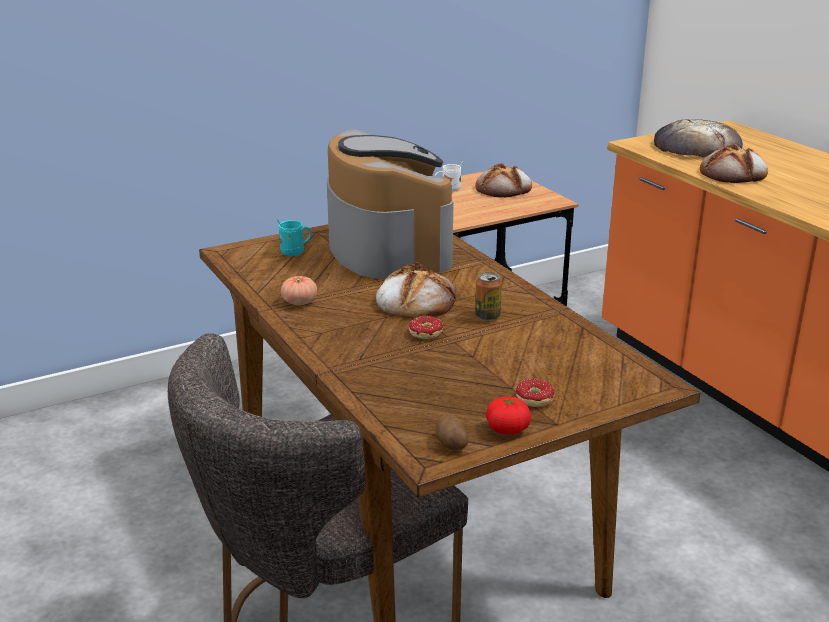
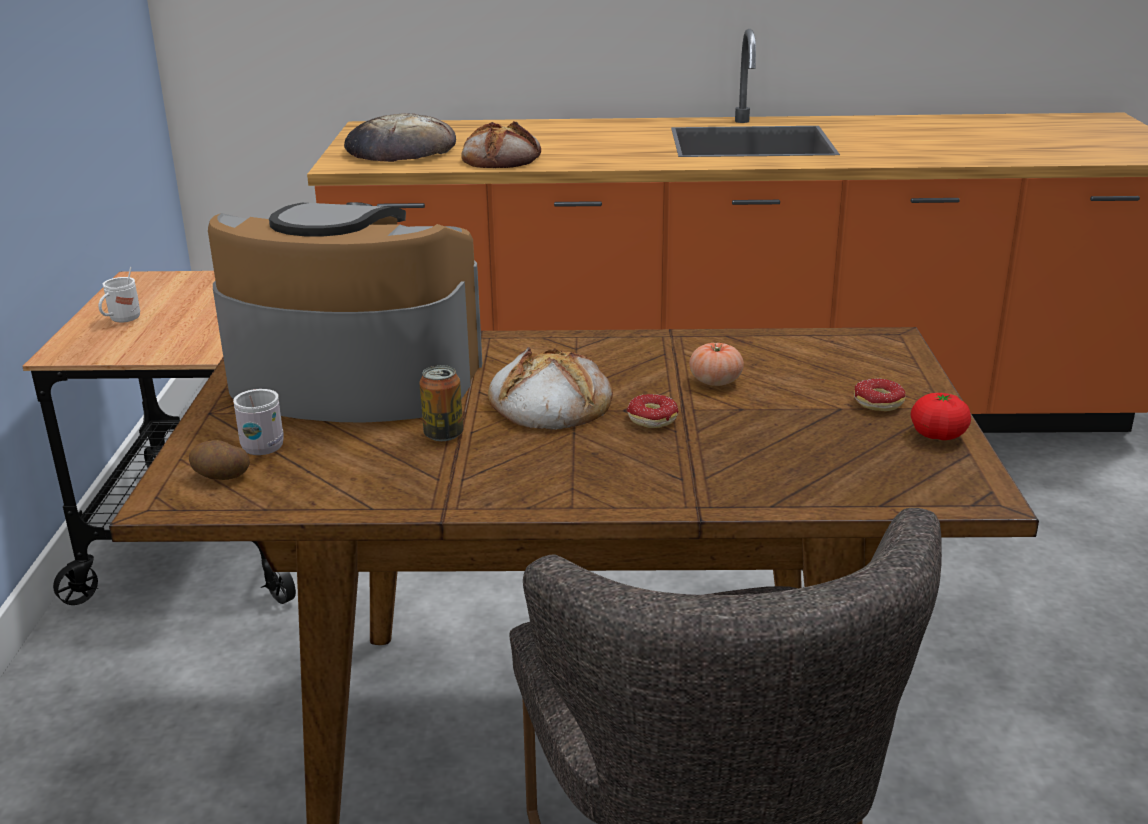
camera: 60 degrees left, 0 degrees up
(295, 252) = (264, 445): turquoise mug -> white mug
(299, 302) = (450, 481): tomato -> tomato (715, 381)
(450, 443) = (952, 475): potato -> potato (220, 476)
(487, 316) = (644, 374): can -> can (443, 434)
(504, 188) = (186, 290): bread -> none

